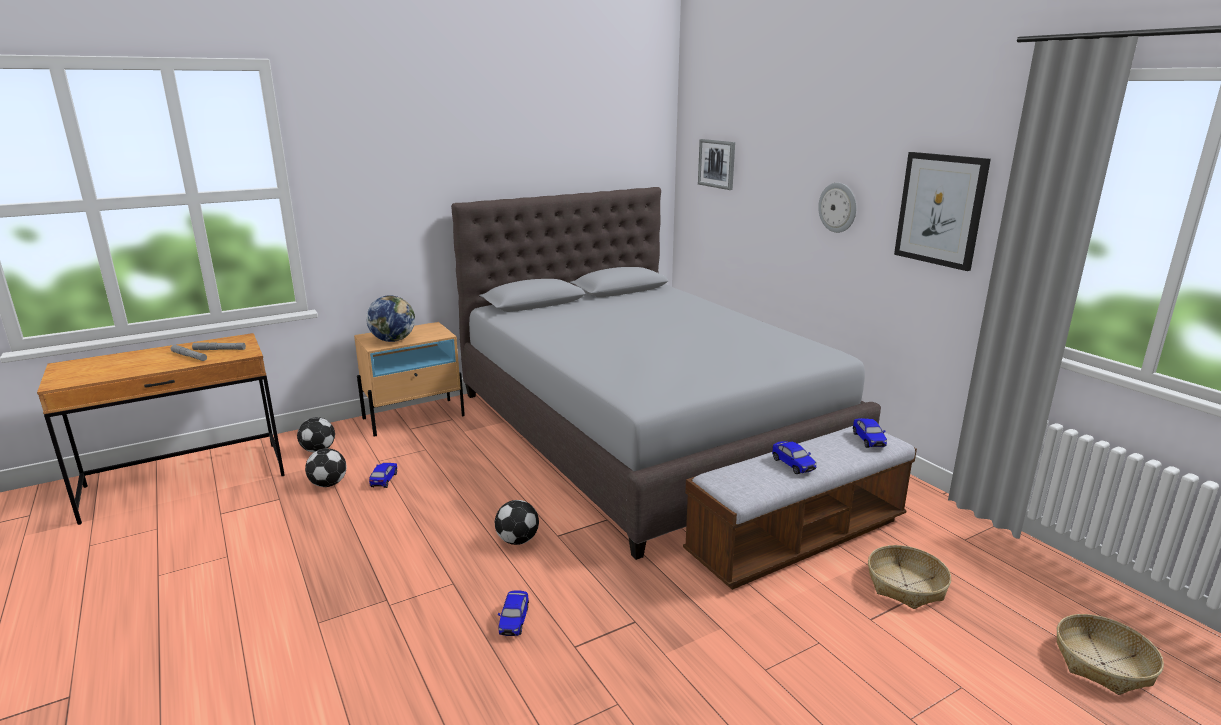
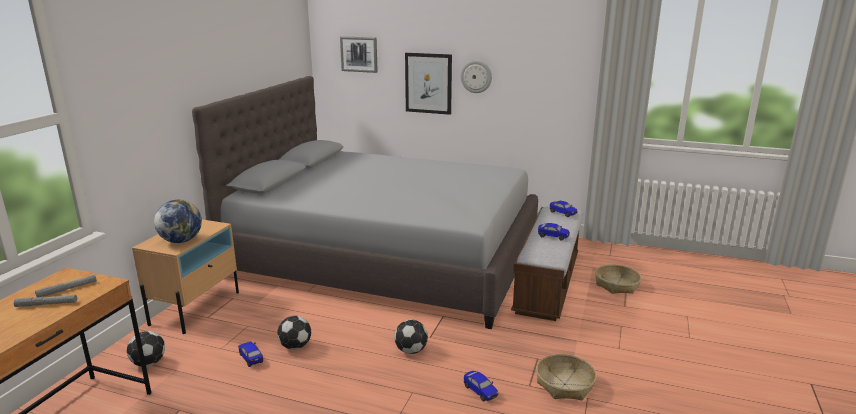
camera: 40 degrees left, 0 degrees up
(328, 484) = (206, 381): football -> football (295, 346)
(940, 209) = (553, 71): picture -> picture (428, 83)
(1103, 664) = (712, 284): basket -> basket (565, 384)

